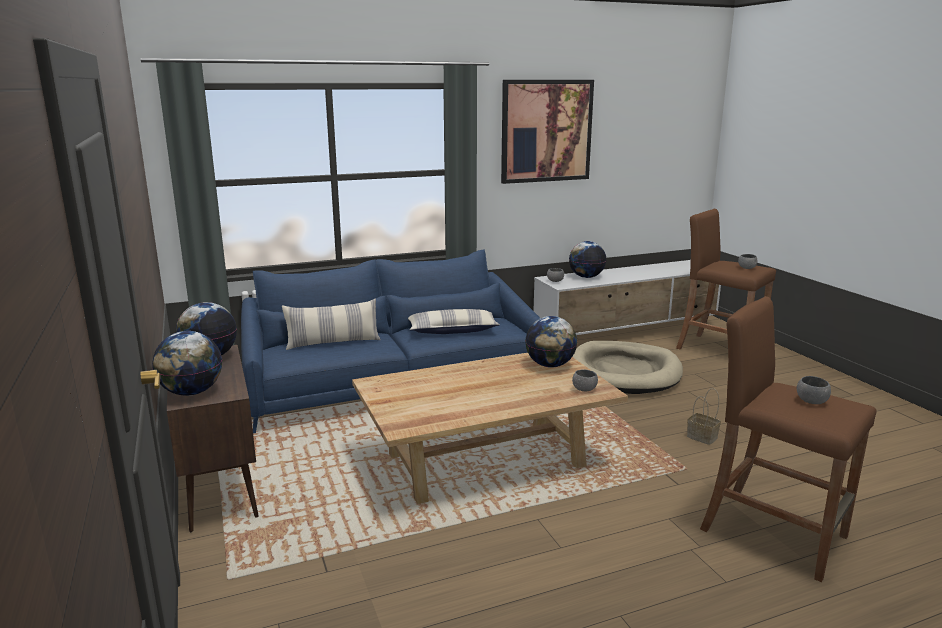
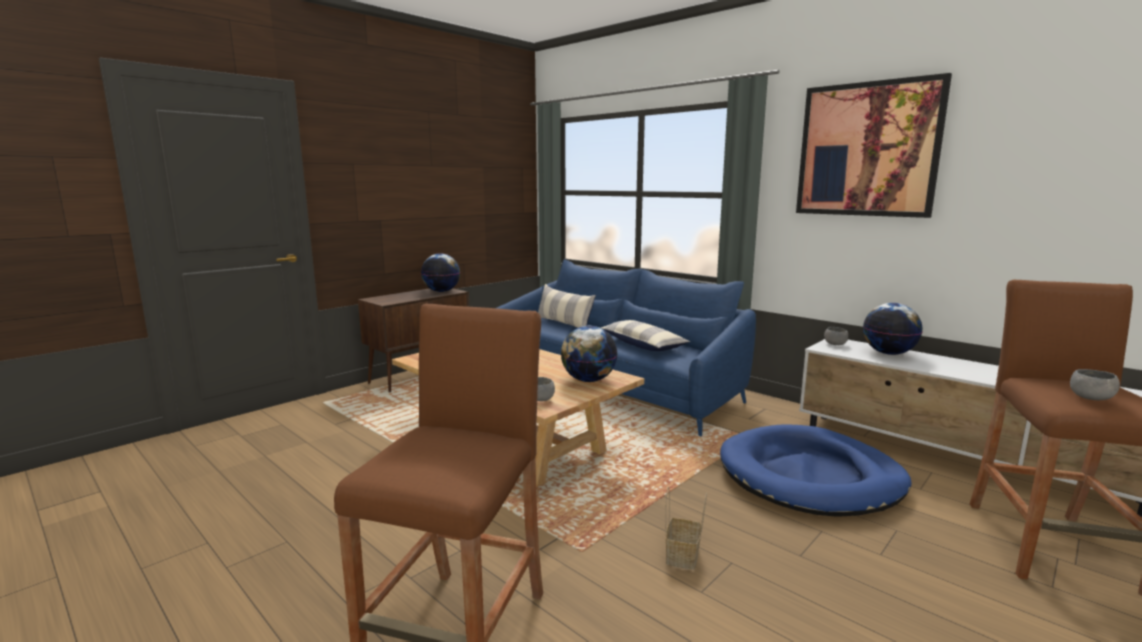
camera: 65 degrees right, 5 degrees down
(191, 392) = (384, 297): globe -> none
(624, 372) = (810, 476): beige dog bed -> blue dog bed
(811, 401) = (439, 451): grey bowl -> none

